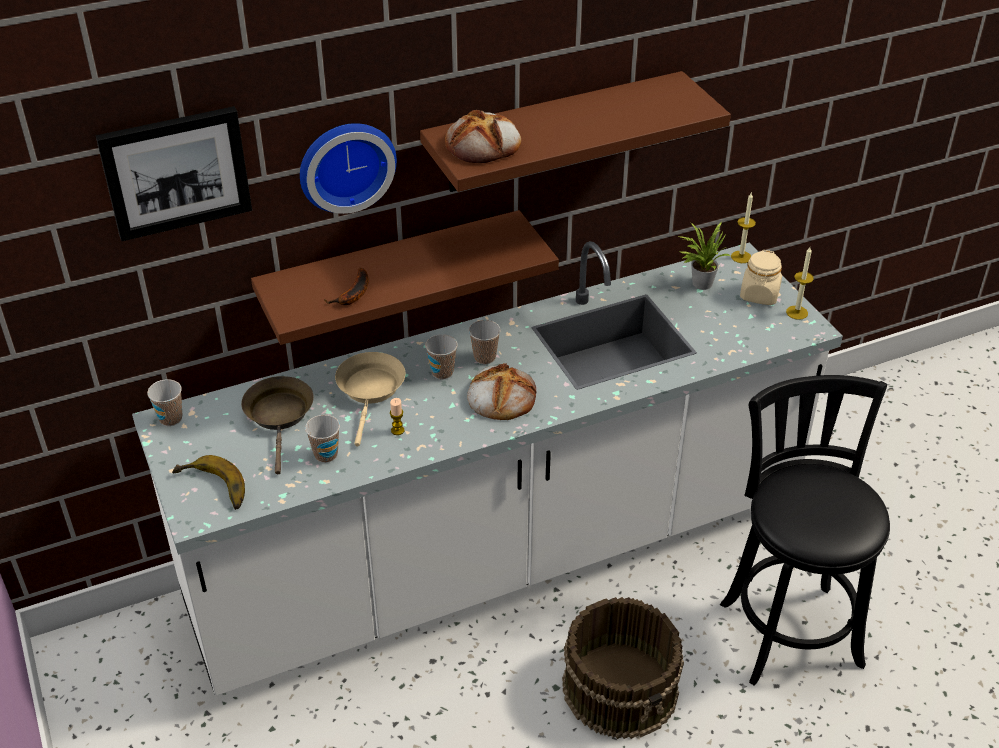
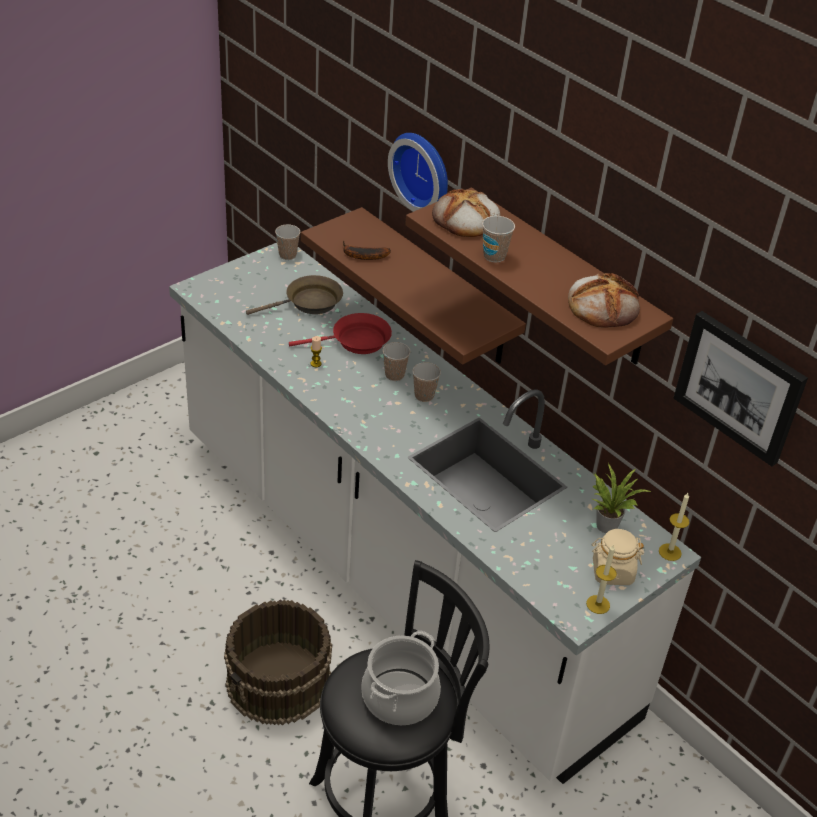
camera: 70 degrees right, 0 degrees up
(176, 172) = (339, 90): picture -> picture (739, 386)
(211, 489) = (223, 289): banana -> none
(326, 454) = (276, 333): cup -> cup (494, 256)
(371, 391) = (356, 341): beige frying pan -> red frying pan
(501, 396) = (378, 413): bread -> bread (603, 305)
(824, 498) = (399, 696): none -> cooking pot

